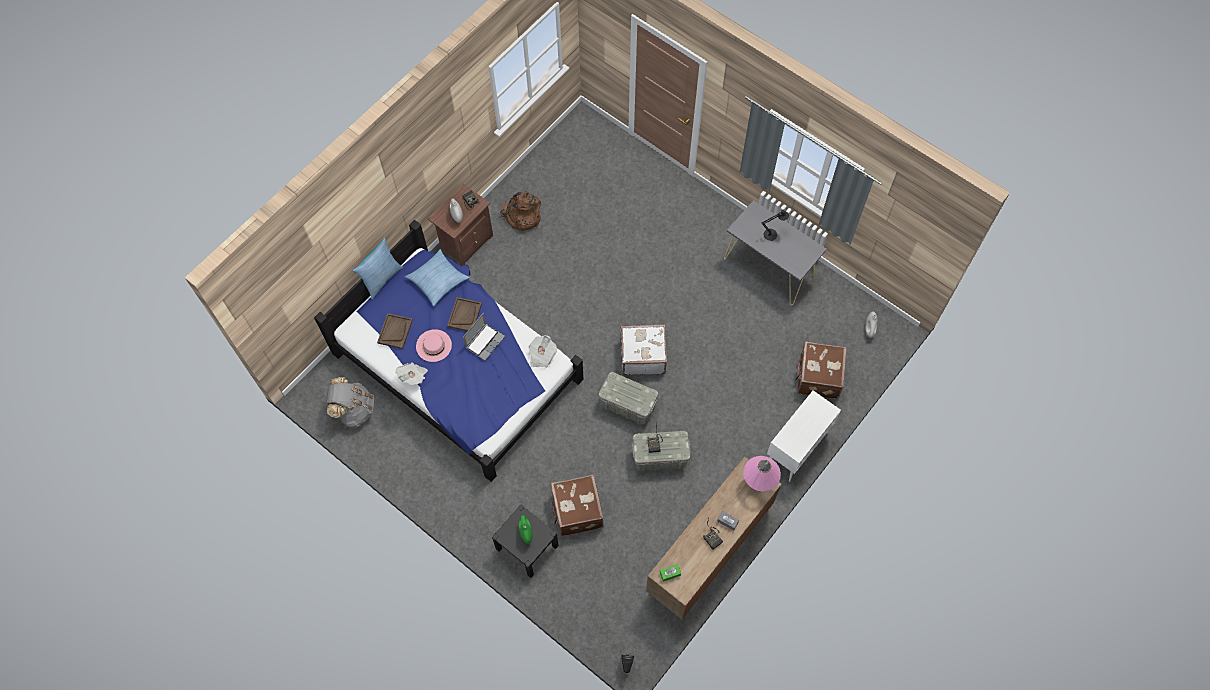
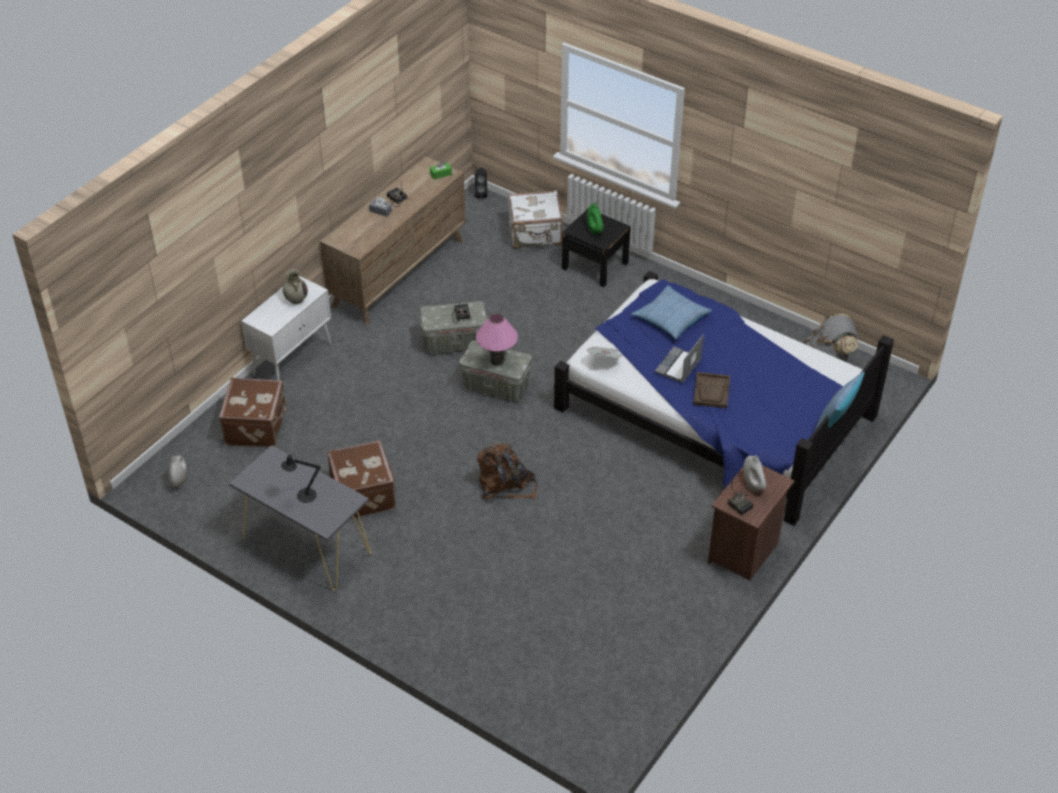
camera: 175 degrees right, 20 degrees down
(395, 331) = (794, 372): brown tray -> none
(413, 376) = (756, 331): newspaper -> none
(433, 345) = (741, 360): pink hat -> none
(437, 280) = (759, 428): pillow -> pillow (671, 318)
(522, 216) = (670, 592): brown backpack -> brown backpack (505, 484)
(576, 511) = (545, 294): brown suitcase -> brown suitcase (364, 493)
(642, 356) = (481, 436): white suitcase -> white suitcase (535, 235)
(758, 483) = (345, 240): pink table lamp -> pink table lamp (497, 361)
(797, 431) = (296, 299): none -> beige vase

